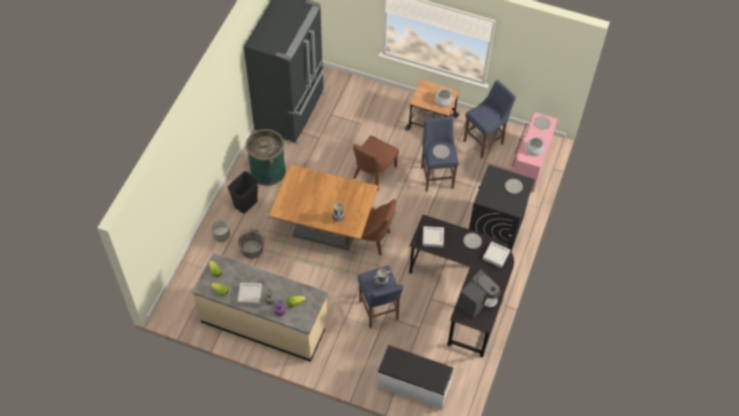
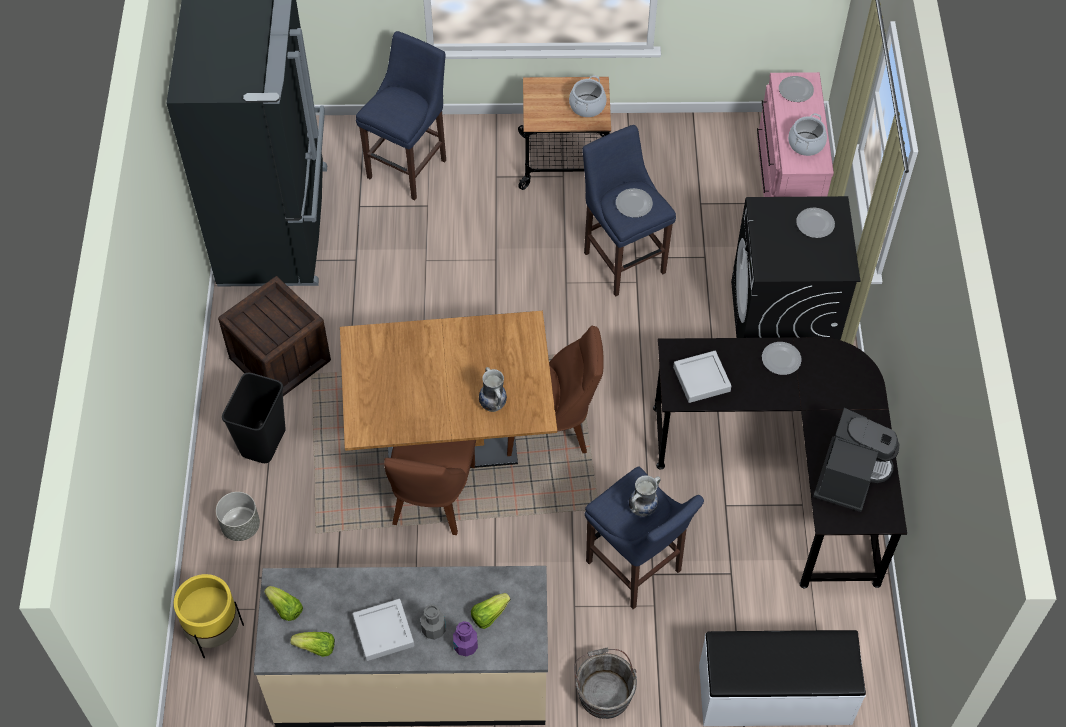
camera: 20 degrees left, 0 degrees up
(193, 275) = (215, 631): none -> yellow planter
(252, 247) = (317, 528): grey bucket -> grey bucket (604, 690)
(268, 171) = (280, 359): green trash can -> crate
(373, 173) = (497, 295): brown chair -> brown chair (431, 499)
(485, 141) = (682, 164): blue stool -> blue stool (409, 166)
(496, 255) = (841, 372): grey tray -> none

